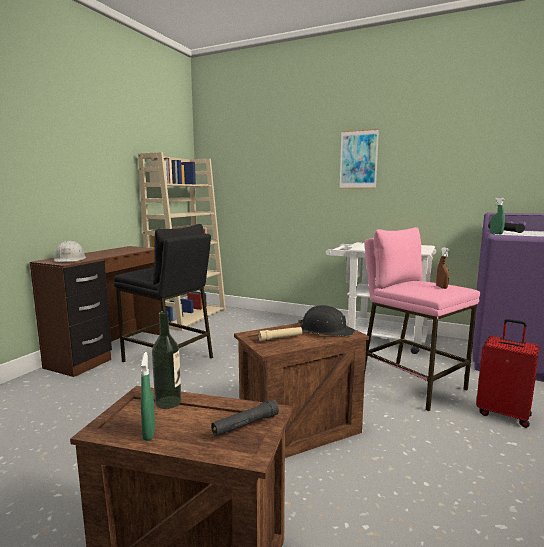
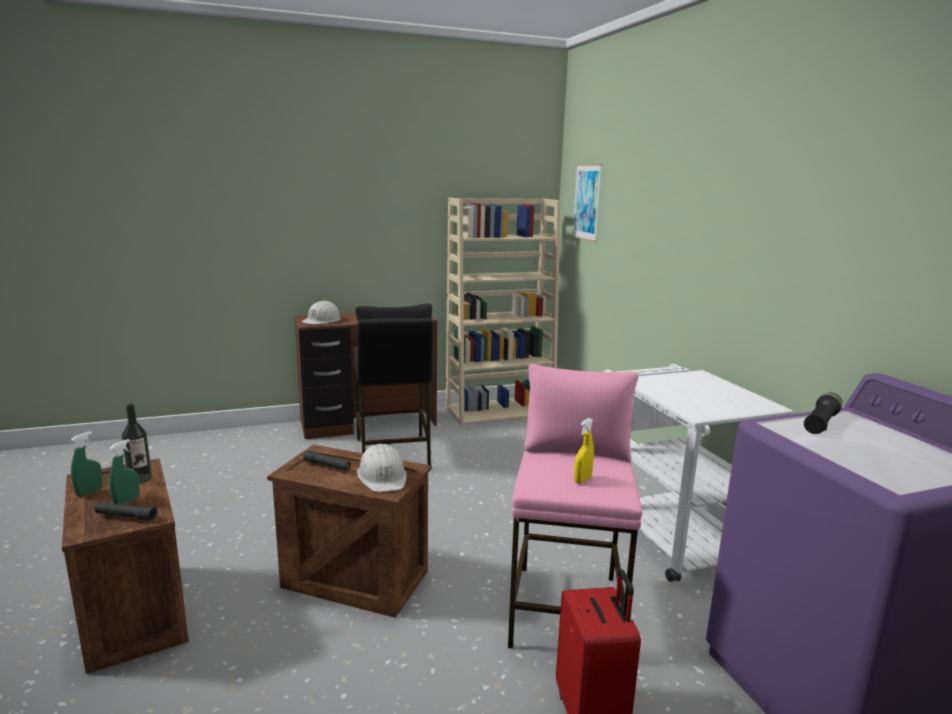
camera: 45 degrees right, 5 degrees up
(280, 338) = (327, 465): beige flashlight -> black flashlight
(326, 330) = (382, 476): black hard hat -> white hard hat
(358, 159) = (715, 225): picture -> picture (586, 202)
(441, 287) = (582, 480): brown spray bottle -> yellow spray bottle
(496, 233) = (768, 421): green spray bottle -> green spray bottle (127, 501)

